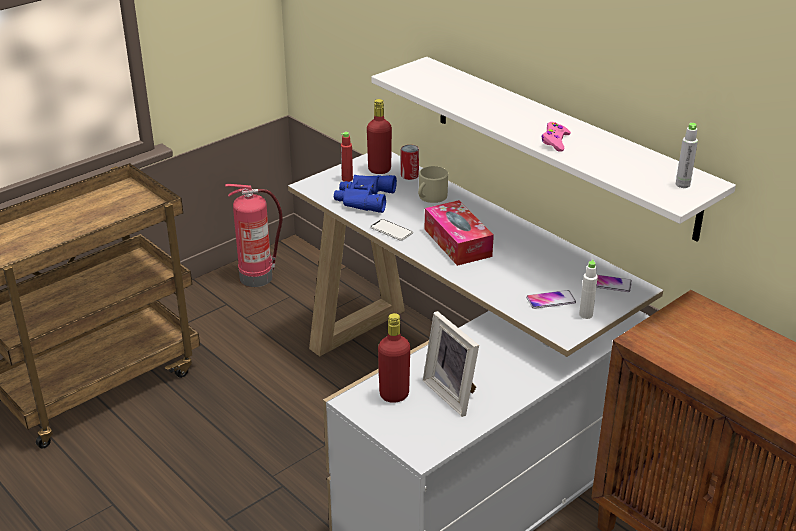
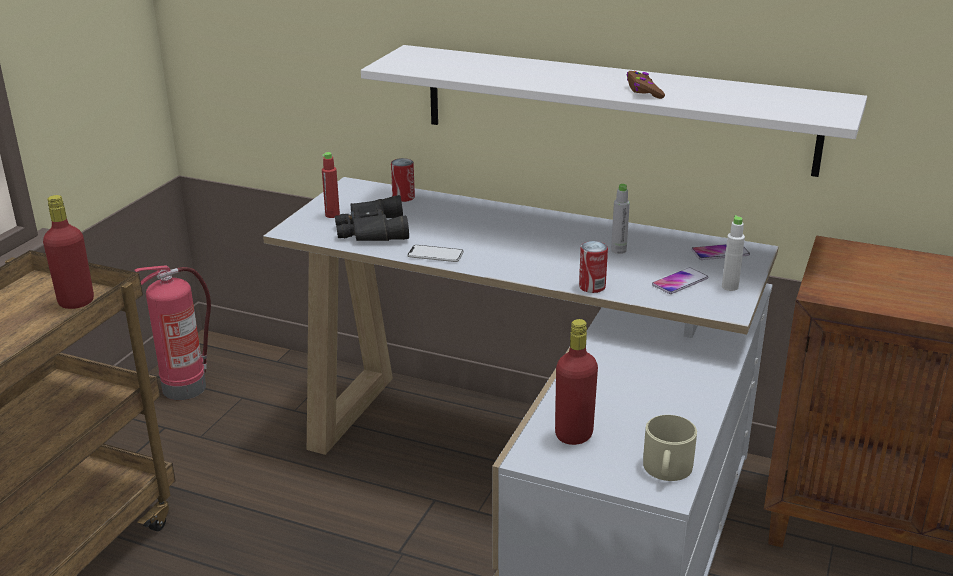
camera: 25 degrees left, 5 degrees down
(363, 199) = (371, 230): blue binoculars -> black binoculars
(379, 170) = (362, 199): red bottle -> red bottle (76, 302)
(430, 197) = (448, 213): beige mug -> beige mug (666, 469)
(454, 393) = (639, 413): picture frame -> none
(457, 242) = (523, 250): tissue box -> none
(480, 287) = (592, 287): none -> can
(555, 141) = (643, 91): pink game controller -> brown game controller
(682, 184) = (820, 104): grey bottle -> grey bottle (618, 250)

